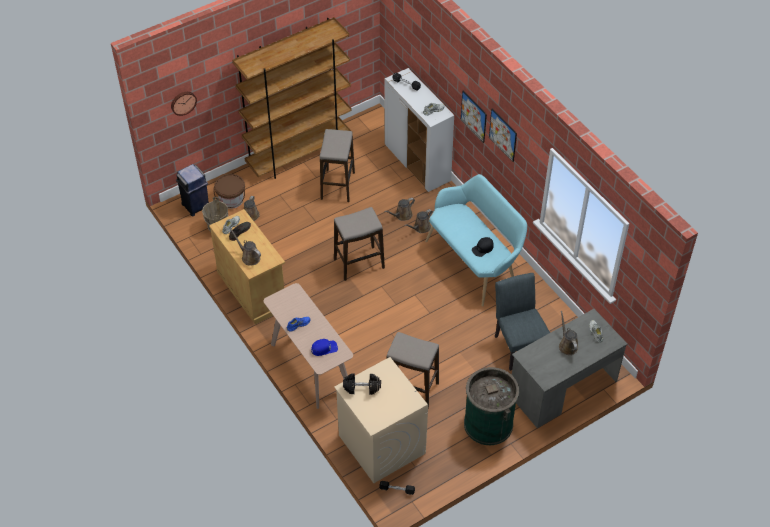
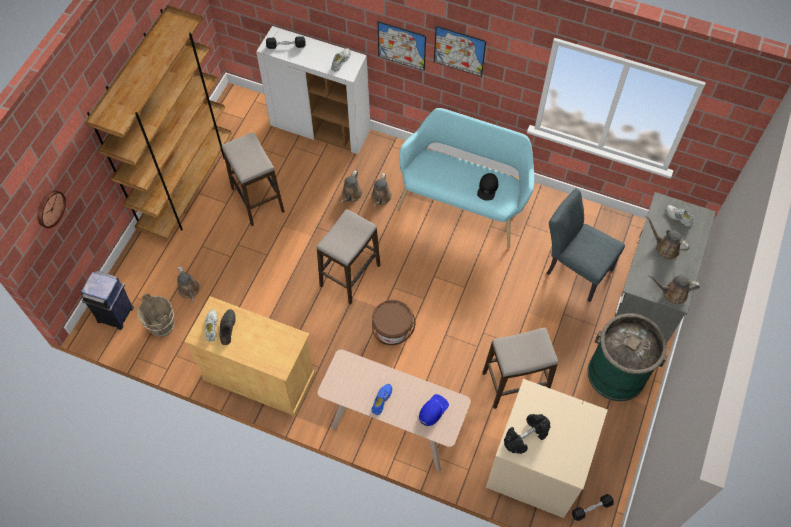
camera: 35 degrees left, 10 degrees up
(231, 200) = (152, 283): brown bucket -> brown bucket (392, 330)
(249, 257) = (264, 352): brown watering can -> brown watering can (672, 293)

